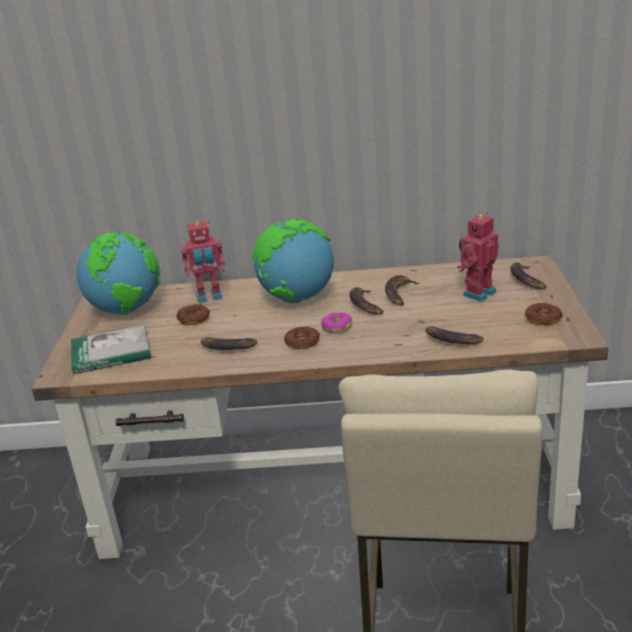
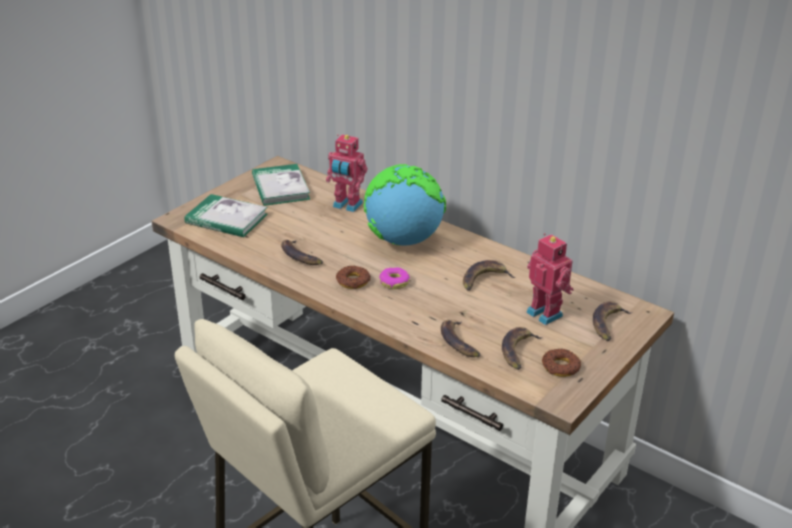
camera: 35 degrees right, 5 degrees up
(126, 310) = (280, 187): globe -> book
(194, 319) = (311, 219): donut -> none
(365, 305) = (443, 274): banana -> banana (518, 351)
(477, 293) = (546, 313): toy robot -> toy robot turned 60 degrees clockwise

